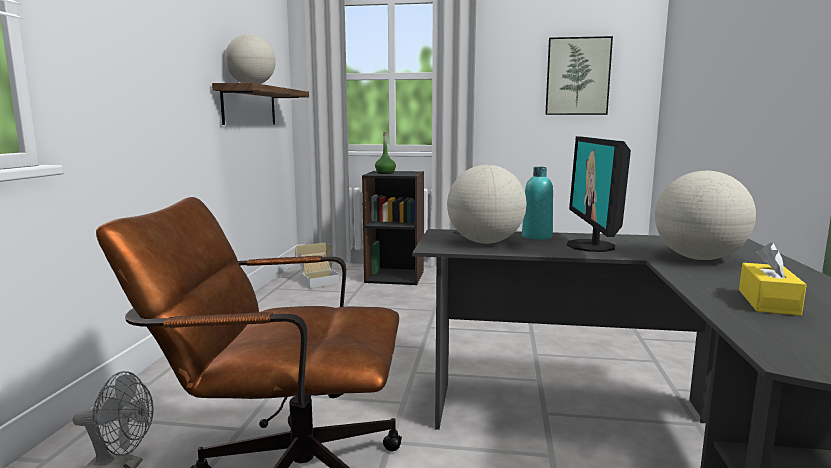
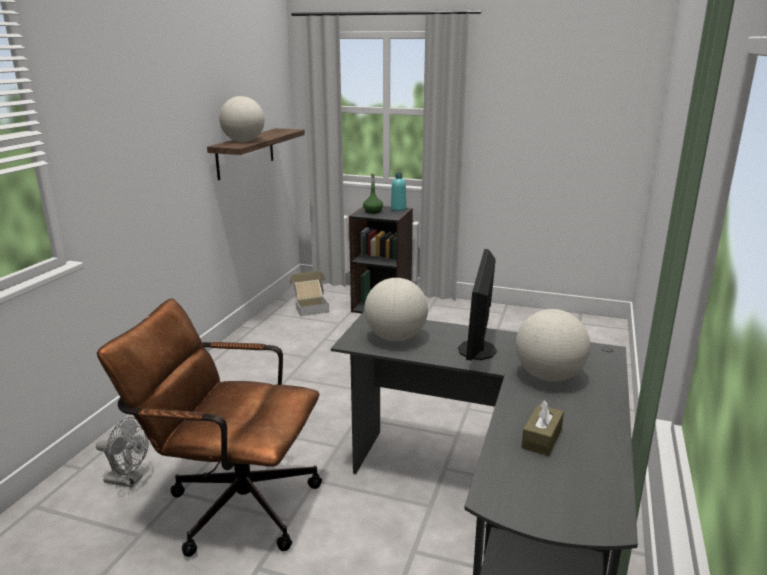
camera: 10 degrees right, 10 degrees up
(536, 236) = (444, 331): turquoise bottle -> turquoise bottle (398, 209)
(577, 76) = (571, 120): picture -> none
(768, 302) = (542, 438): yellow tissue box -> brown tissue box

